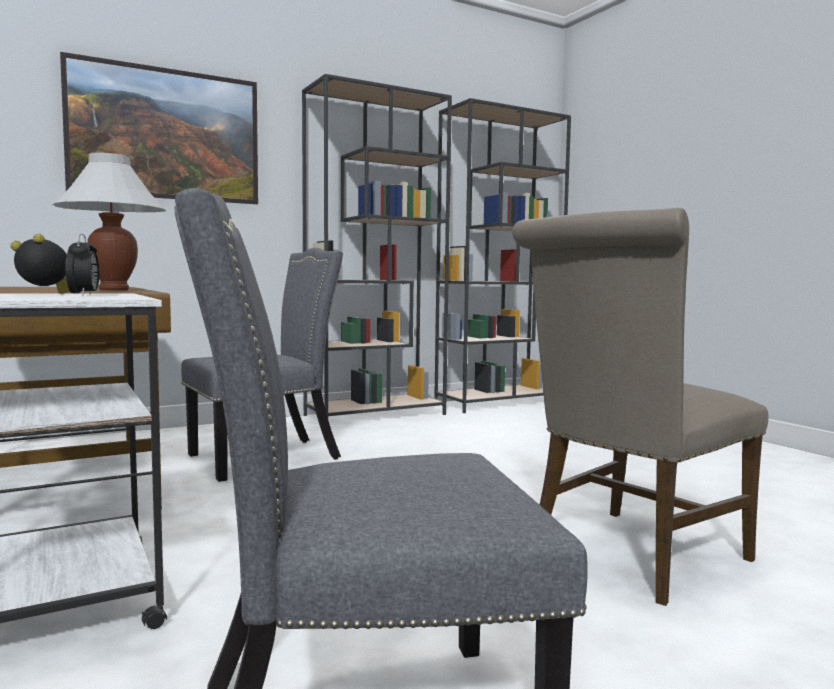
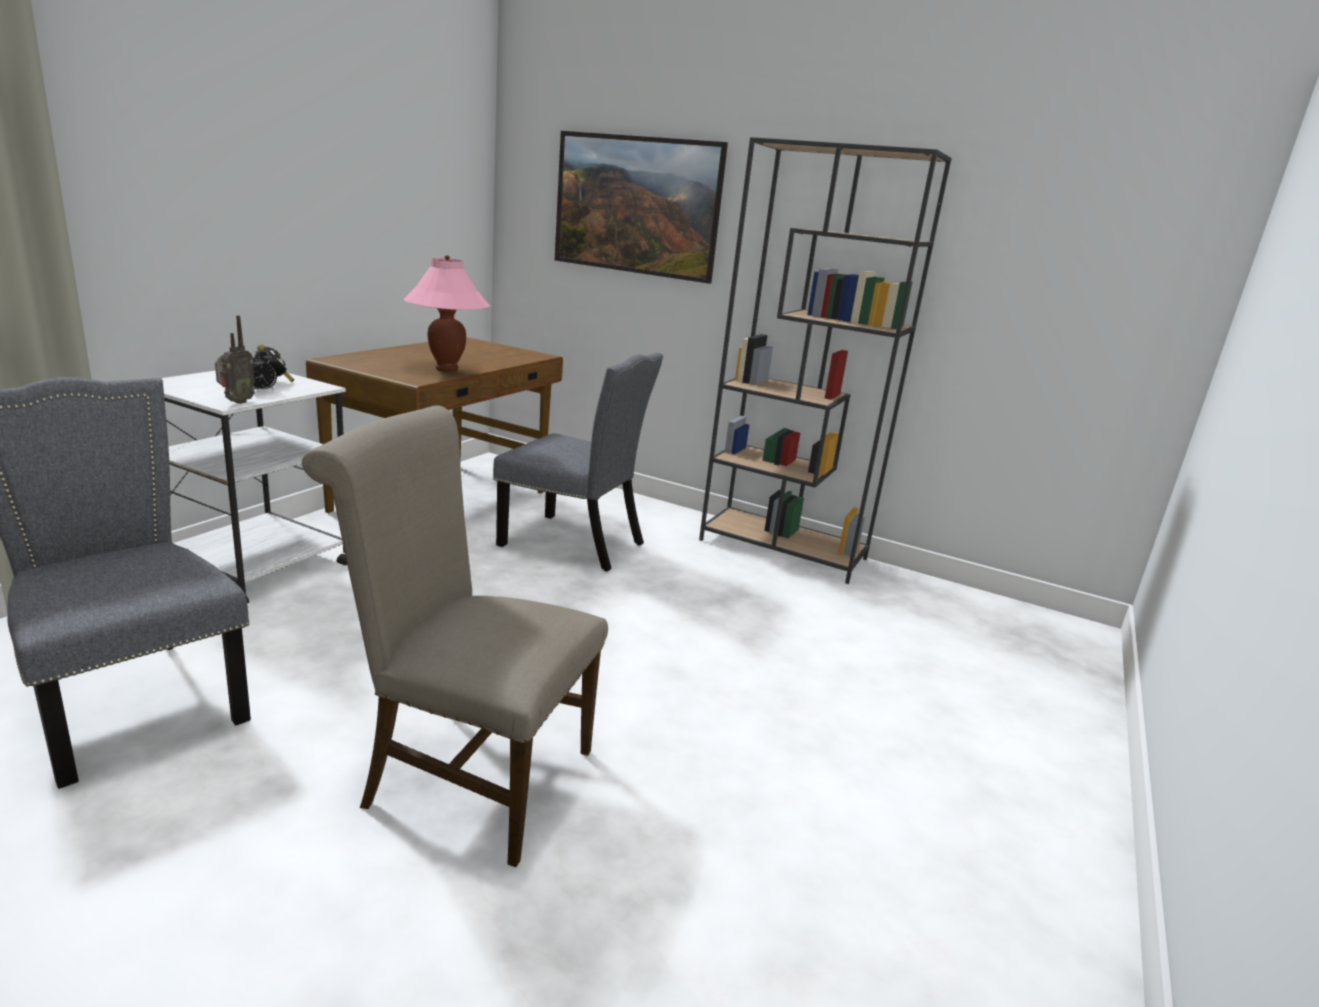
camera: 55 degrees right, 15 degrees up
(114, 290) = (447, 369): white table lamp -> pink table lamp
(127, 297) = (236, 402): none -> radio
(498, 402) = (967, 603): bookcase -> none

